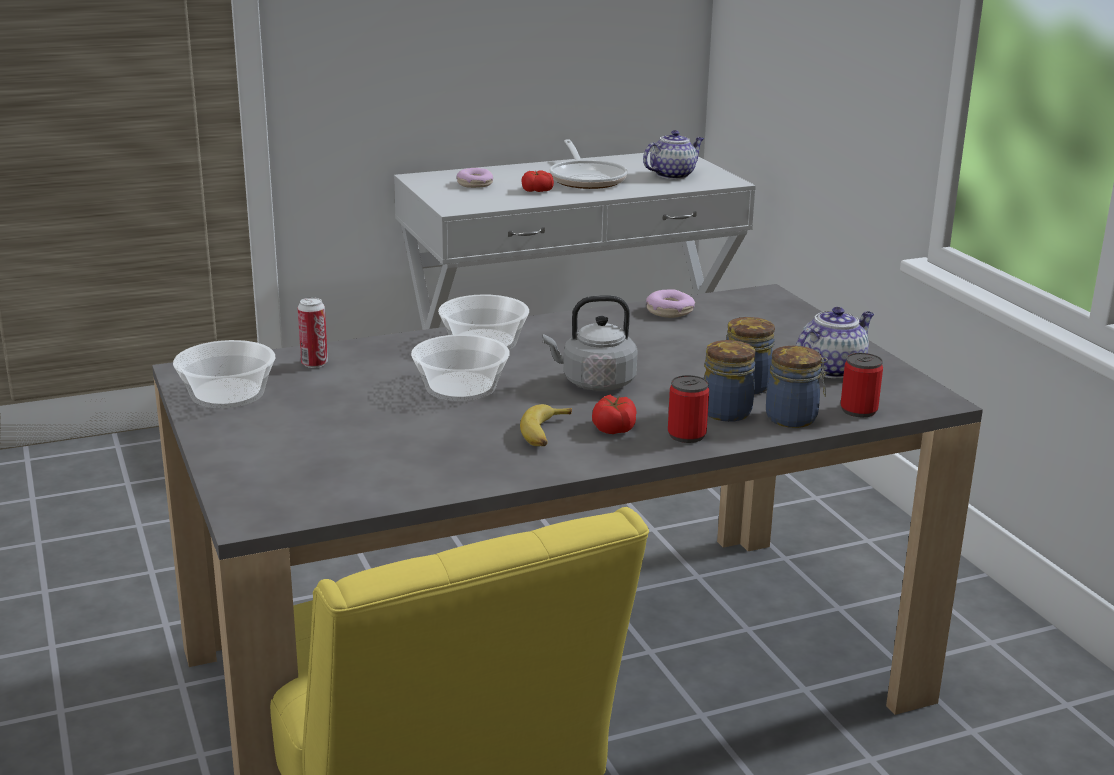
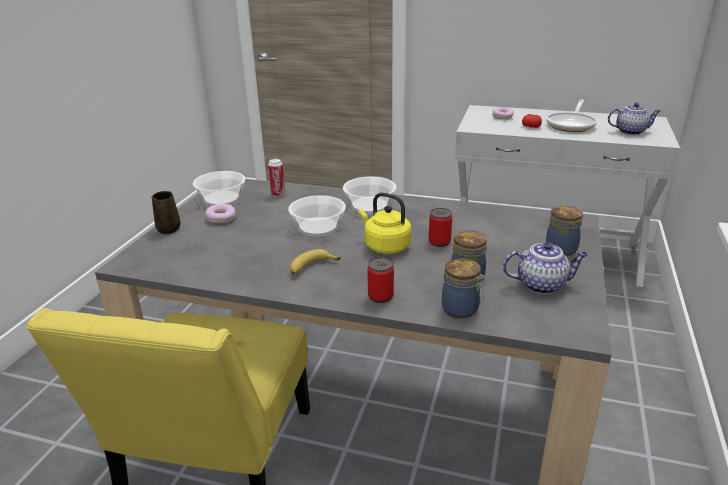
camera: 40 degrees right, 5 degrees up
(223, 455) = (169, 228): none -> brown mug
(594, 383) = (385, 246): grey kettle -> yellow kettle
(613, 427) = (350, 276): tomato -> none
(670, 311) = (498, 215): donut -> donut (221, 218)
(726, 411) = (428, 289): jar -> jar (561, 249)
(858, 410) = (514, 320): can -> can (439, 242)

